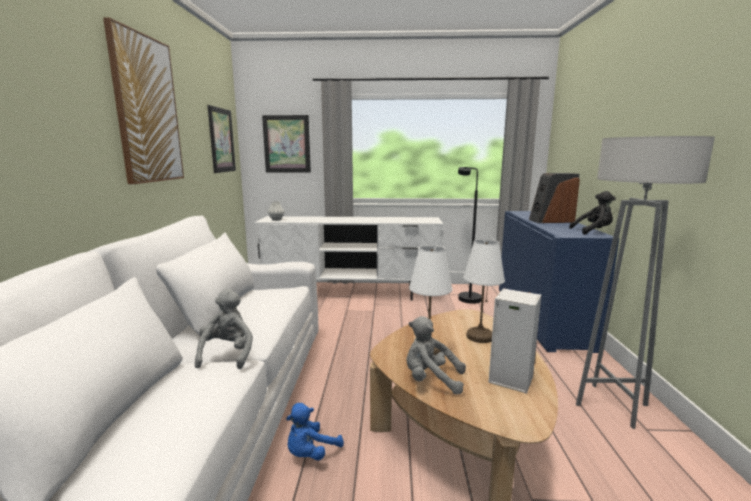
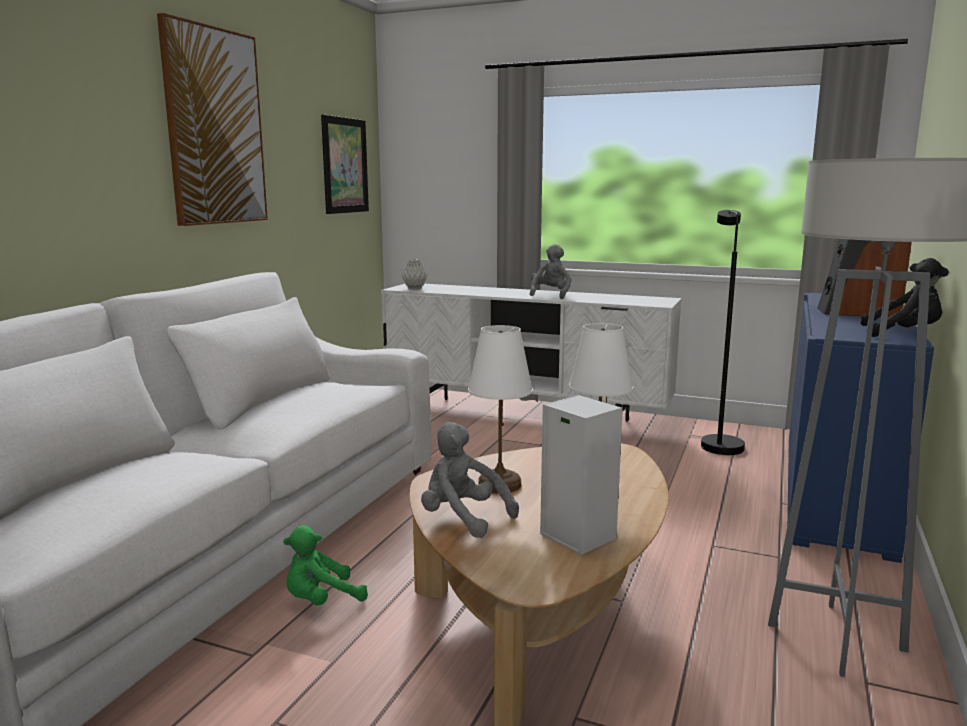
camera: 20 degrees right, 0 degrees up
(227, 354) = (224, 446): grey plush toy -> grey plush toy (550, 295)
(287, 144) = (447, 170): picture -> none
(311, 453) = (321, 600): blue plush toy -> green plush toy

